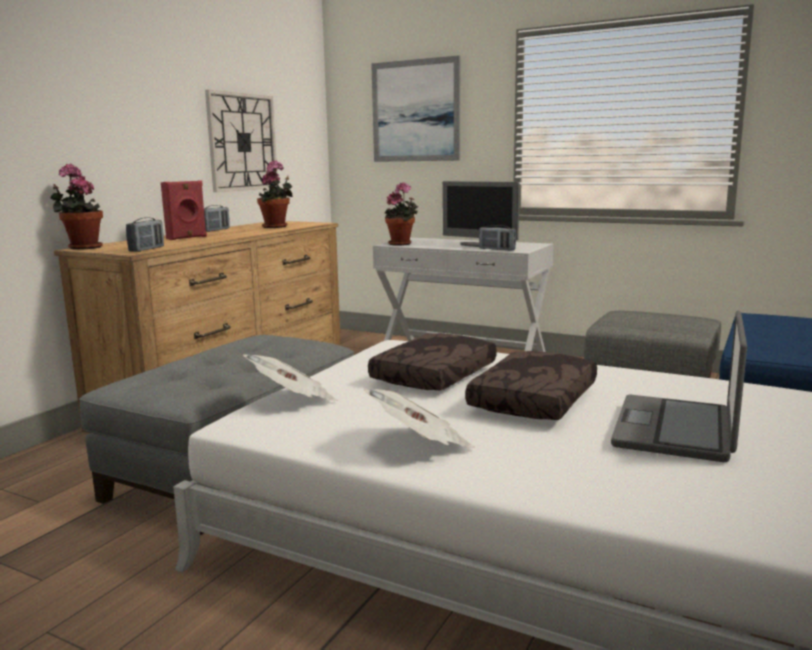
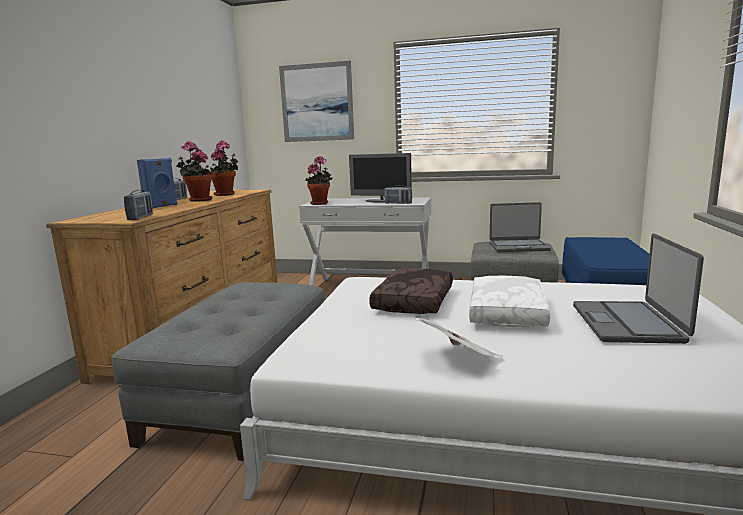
camera: 15 degrees left, 0 degrees up
(82, 248) = (73, 220): potted plant -> potted plant (198, 200)
(187, 238) = (161, 206): red speaker -> blue speaker
(242, 142) = (186, 127): wall clock -> none
(293, 400) = (320, 334): newspaper -> none
(535, 401) = (509, 313): brown pillow -> white pillow
(663, 321) = (518, 247): none -> laptop

